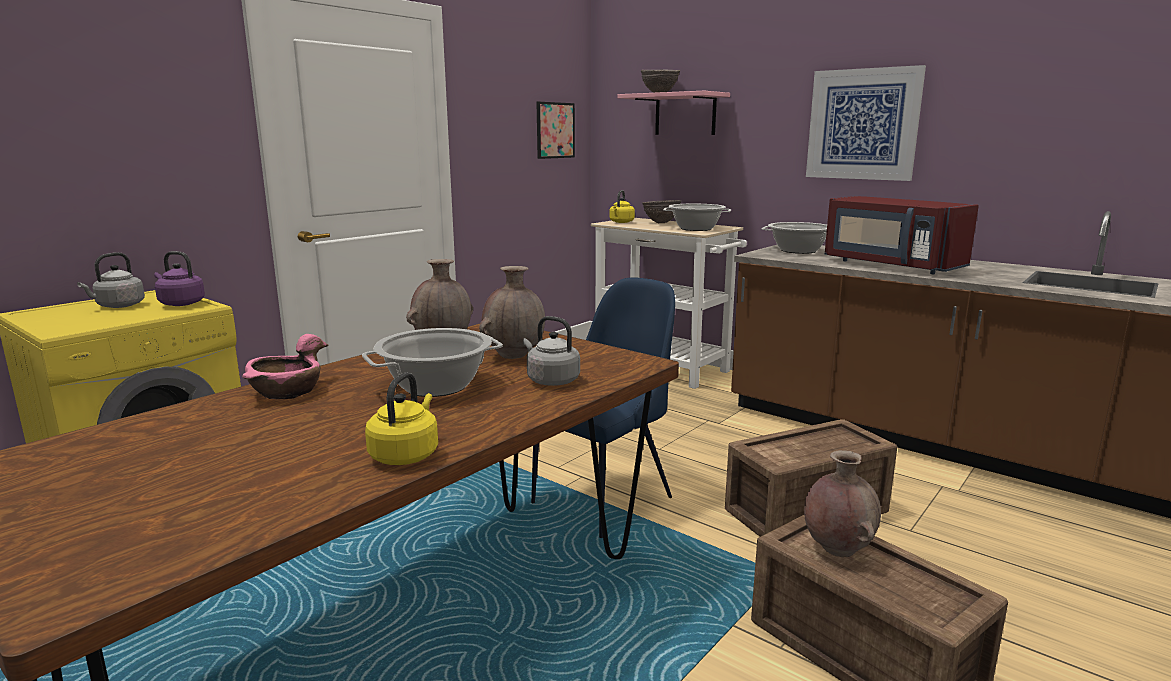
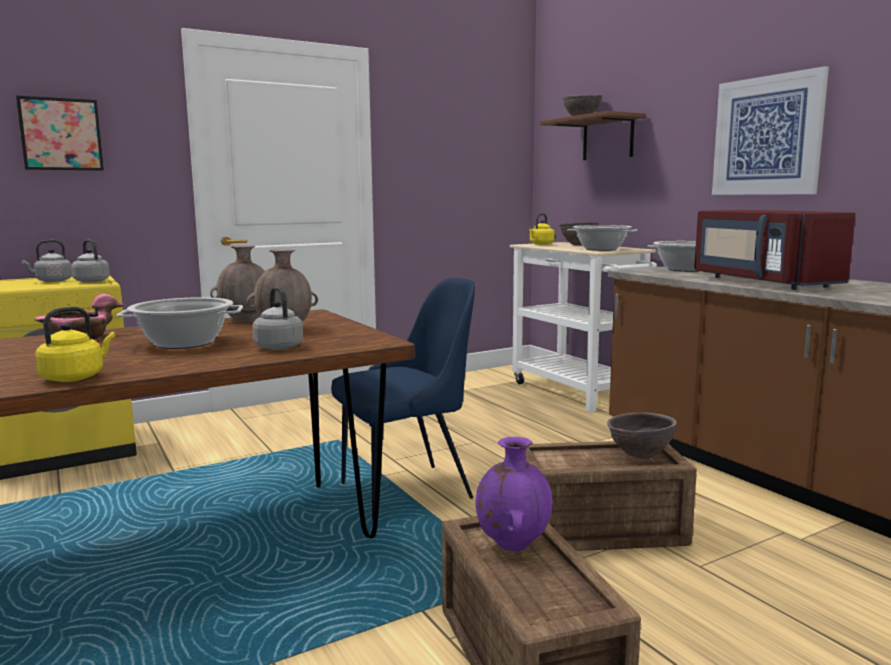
camera: 20 degrees right, 5 degrees down
(180, 303) = (91, 281): purple kettle -> grey kettle
(555, 130) = (490, 158): picture -> picture (61, 134)
(685, 114) = (608, 138): pink shelf -> brown shelf
(837, 549) = (512, 544): brown vase -> purple vase
(840, 439) = (639, 456): none -> brown bowl

